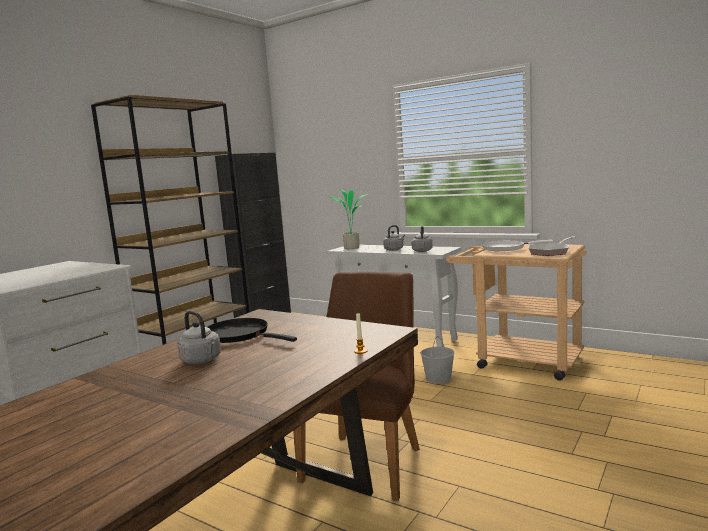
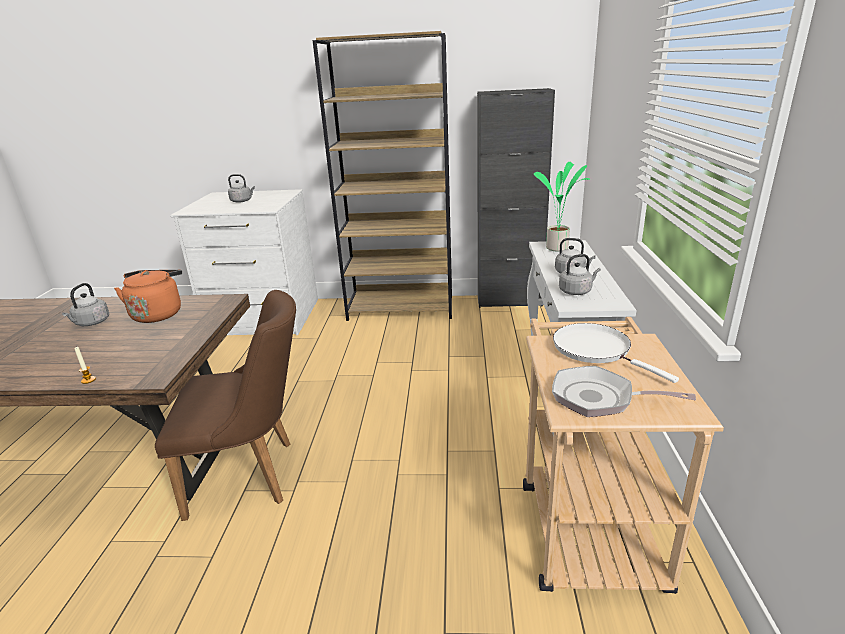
camera: 60 degrees right, 15 degrees up
(41, 274) = (242, 201): none -> grey kettle
(240, 335) = (158, 314): black frying pan -> orange kettle
(438, 378) = (463, 461): white bucket -> none

